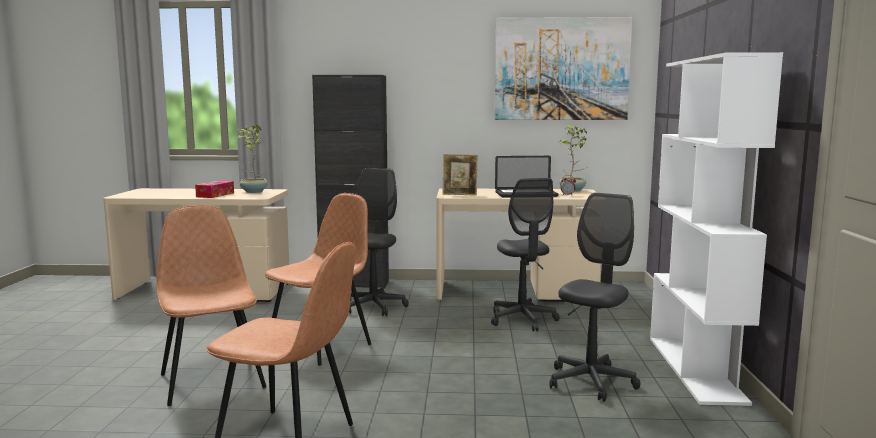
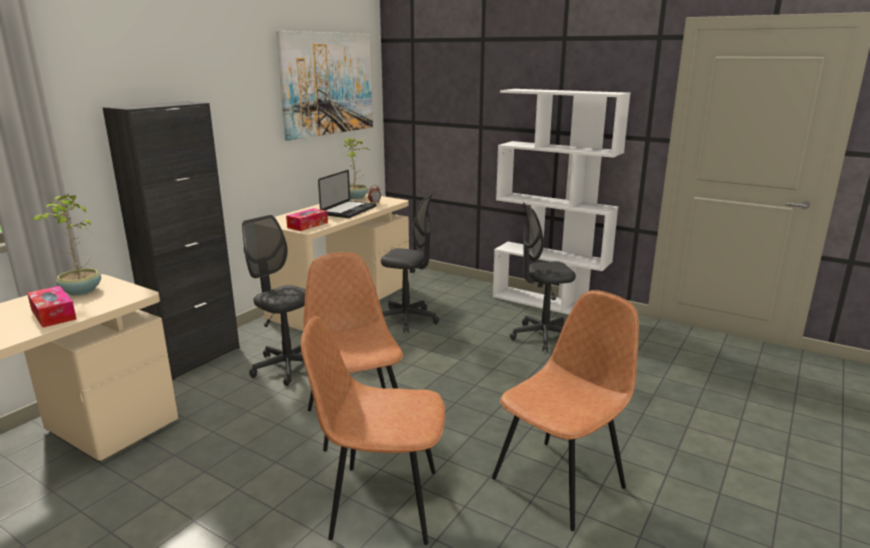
camera: 60 degrees left, 10 degrees up
(460, 195) = (307, 225): picture frame -> tissue box
(591, 382) = (542, 337): grey office chair -> grey office chair turned 75 degrees counterclockwise

